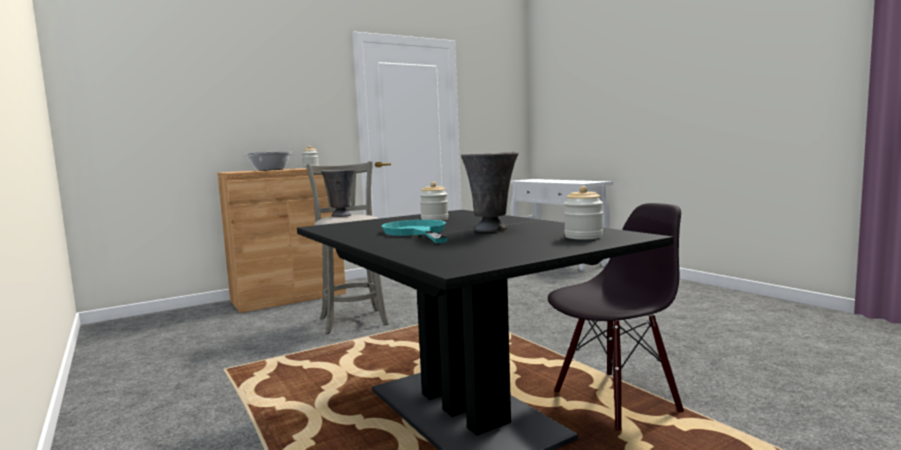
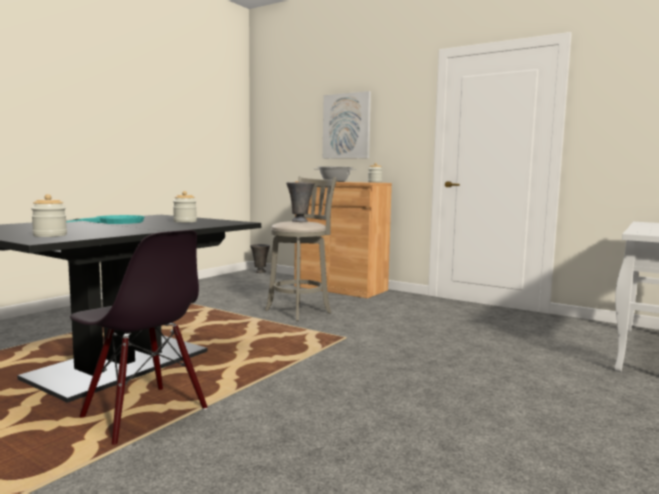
camera: 65 degrees right, 0 degrees up
(249, 102) = (346, 126): none -> picture
(492, 230) = (110, 227): grey vase -> grey vase (260, 272)

